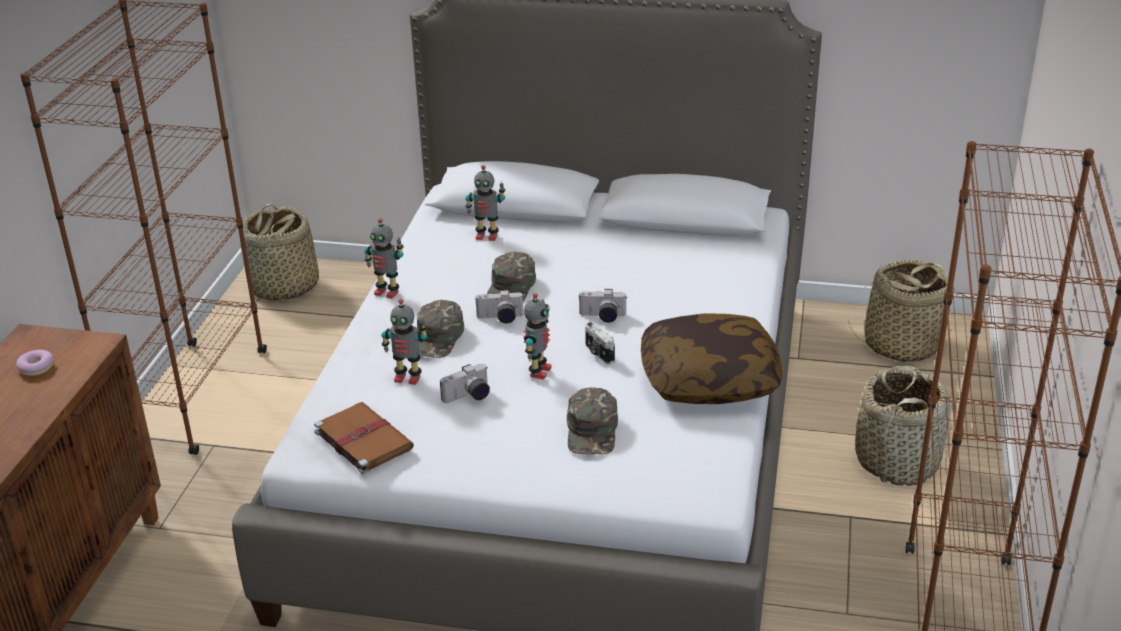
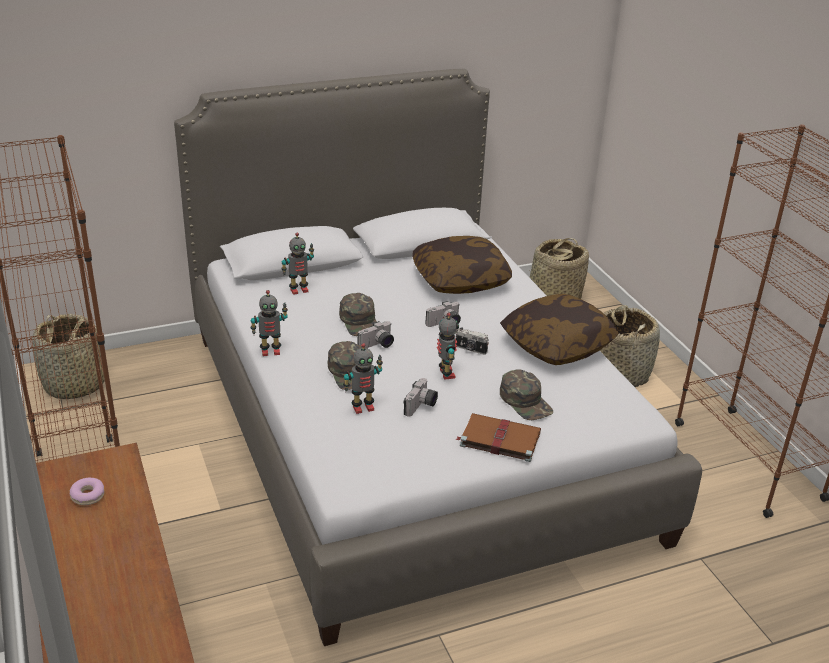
camera: 35 degrees left, 0 degrees up
(362, 439) = (381, 462): brown book -> brown book (498, 439)
(681, 272) = (460, 280): none -> pillow

